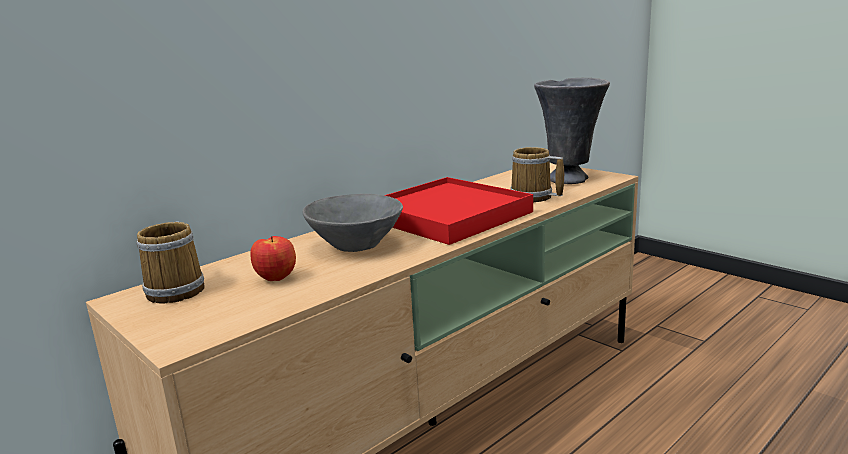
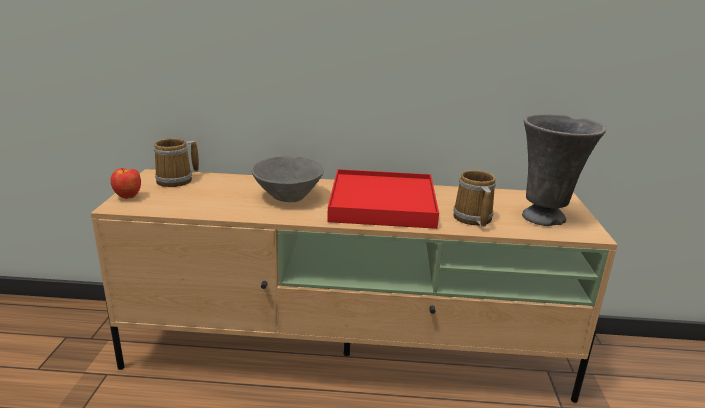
camera: 45 degrees right, 5 degrees up
(276, 279) = (214, 196): apple -> apple (128, 197)

